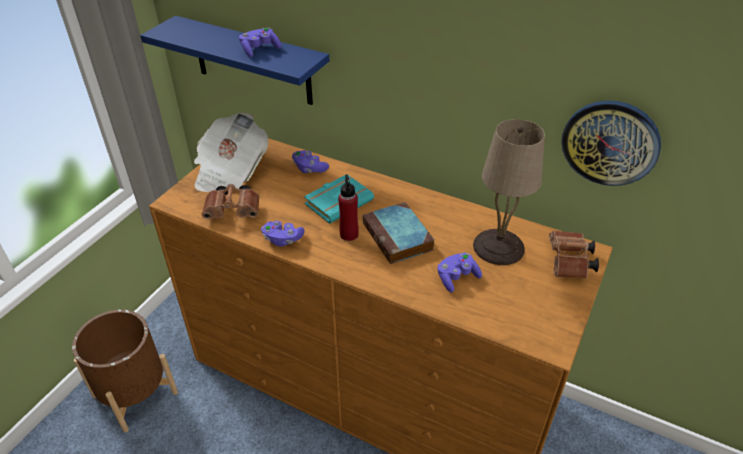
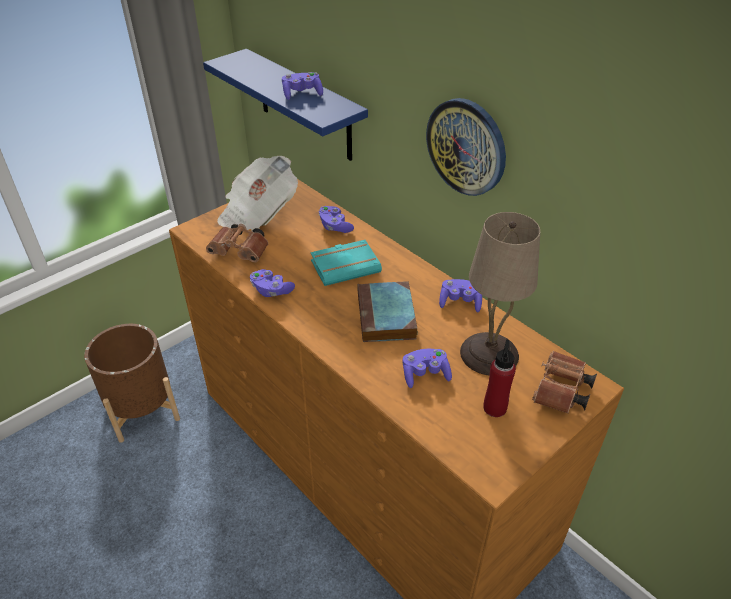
camera: 20 degrees right, 0 degrees up
(349, 234) = (338, 301): red bottle -> red bottle (495, 407)
(453, 210) = (460, 302): none -> purple game controller
(610, 142) = (631, 263): wall clock -> wall clock (466, 146)

